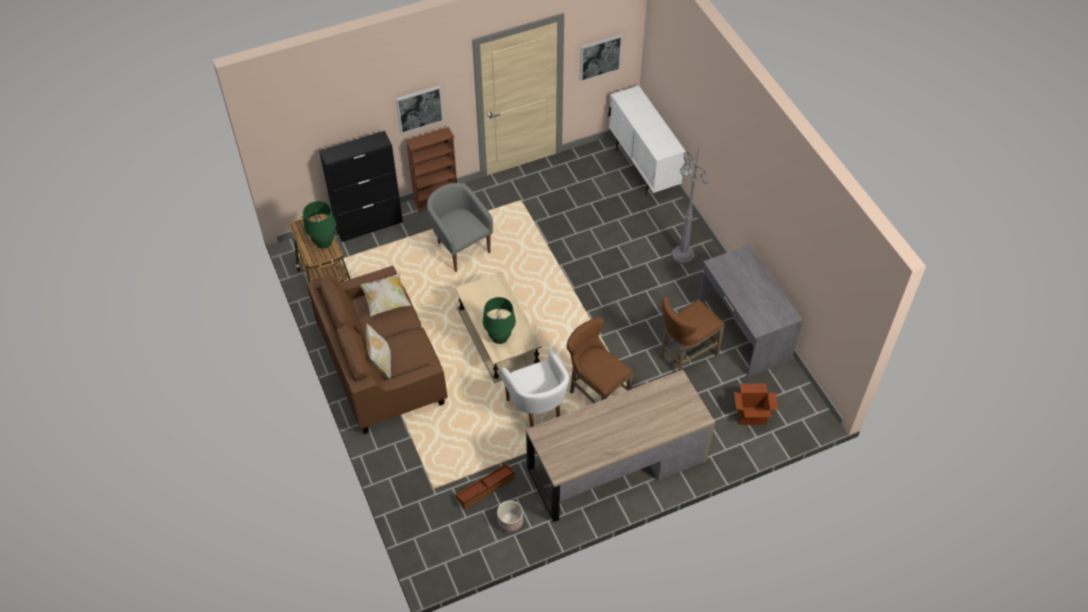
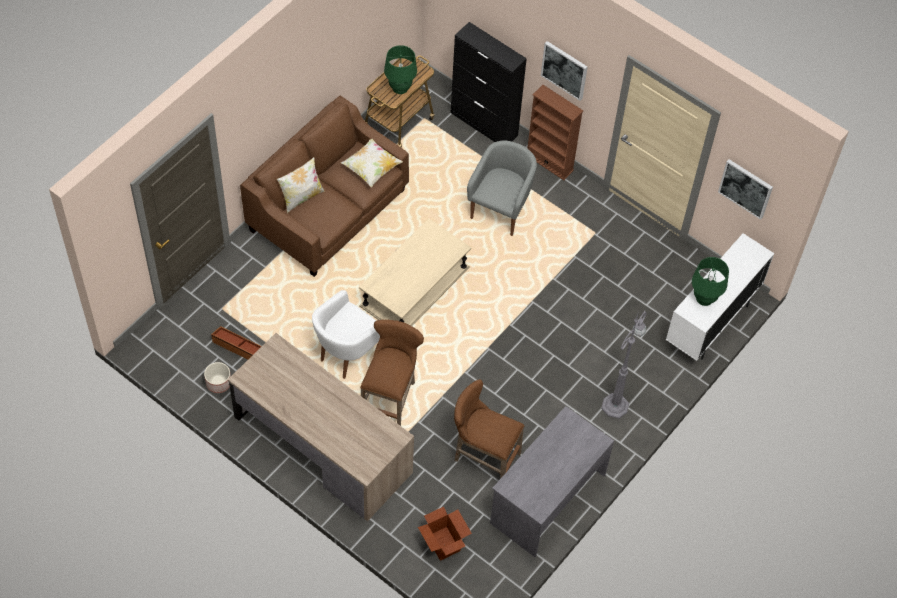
camera: 60 degrees right, 5 degrees up
(500, 337) = (391, 279): green table lamp -> green table lamp (704, 298)

